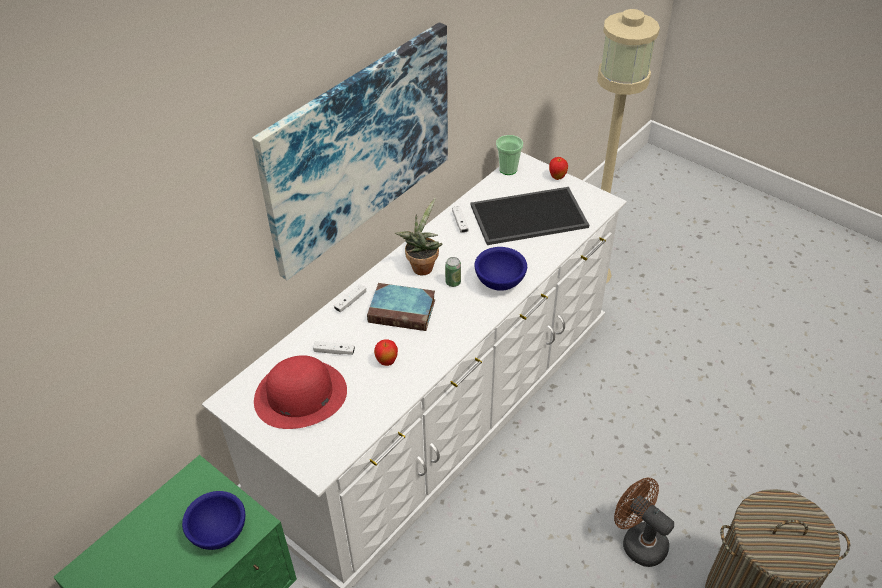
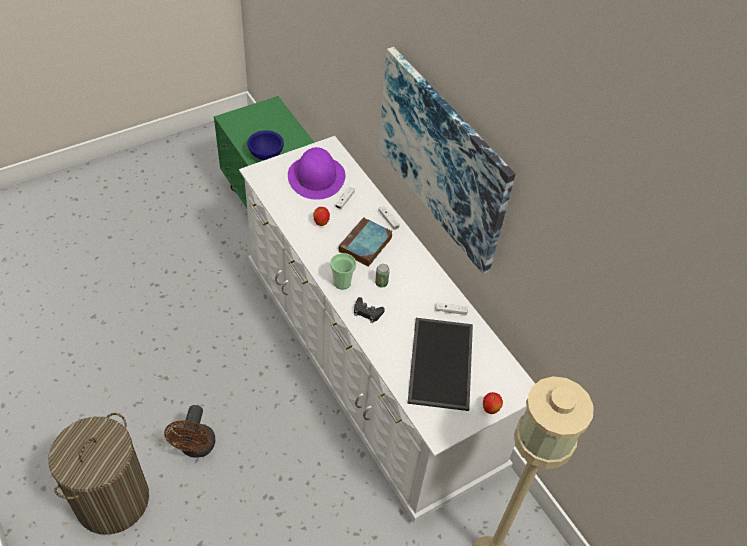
camera: 105 degrees right, 5 degrees up
(300, 395) = (316, 176): red hat -> purple hat
(422, 266) = (408, 270): potted plant -> none
(500, 282) = (367, 312): blue bowl -> black game controller
(508, 169) = (515, 373): cup -> cup (342, 282)
(638, 541) = (196, 448): brown fan -> brown fan turned 120 degrees clockwise

